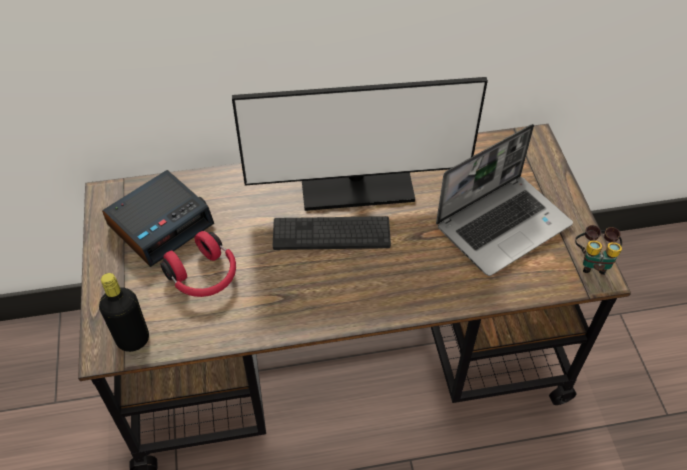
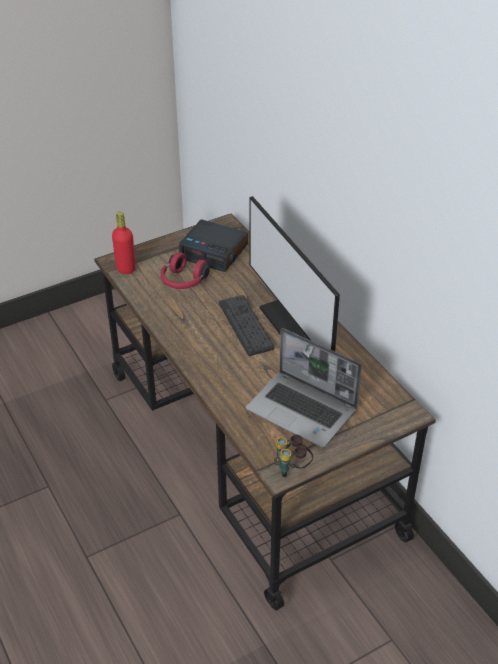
camera: 70 degrees right, 10 degrees down
(133, 340) = (126, 269): black bottle -> red bottle

